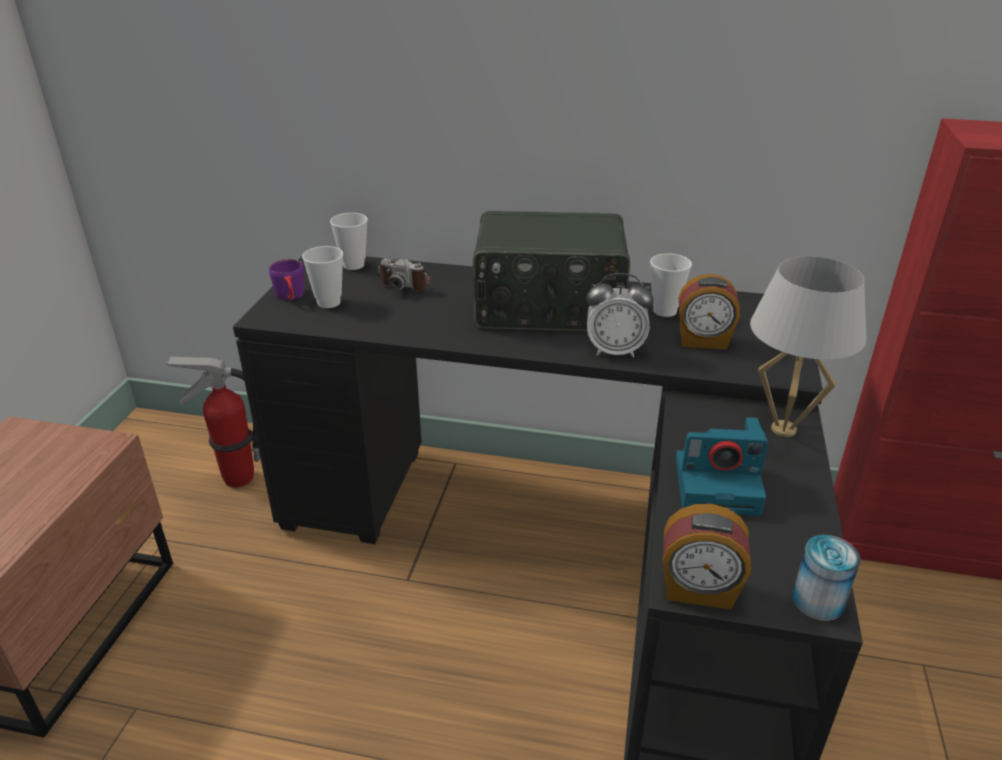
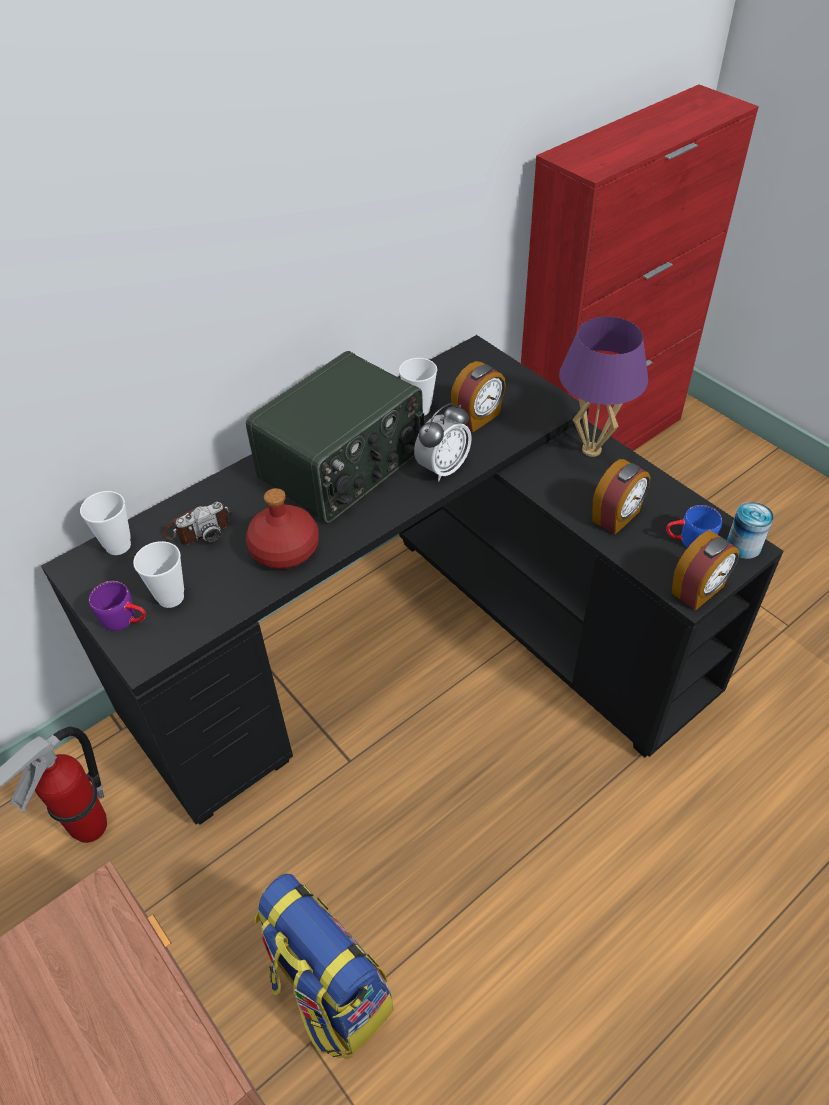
camera: 50 degrees left, 15 degrees up
(187, 694) = (329, 992): none -> backpack
(427, 323) = (284, 549): none -> red bottle
(719, 484) = (617, 517): camera -> alarm clock
(760, 551) = (688, 541): none -> blue mug
(783, 429) = (591, 449): white table lamp -> purple table lamp

